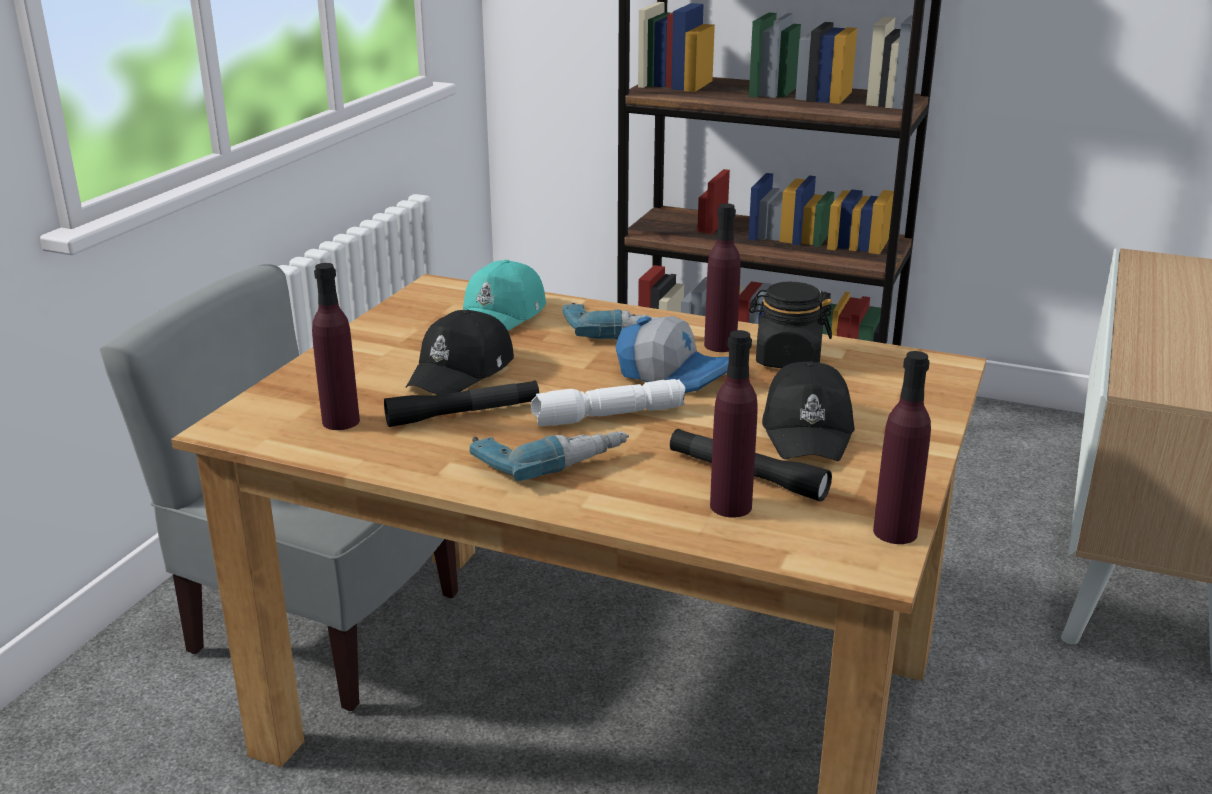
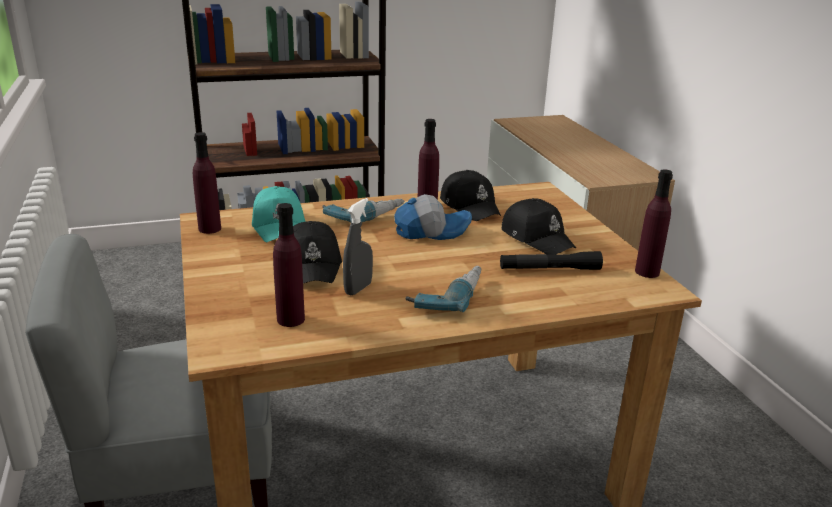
camera: 40 degrees left, 0 degrees up
(463, 414) = (358, 289): black flashlight -> grey spray bottle
(608, 417) = (437, 263): white flashlight -> none
(730, 506) = (568, 286): purple bottle -> purple bottle (209, 229)
(787, 359) = (470, 206): black jar -> black cap

